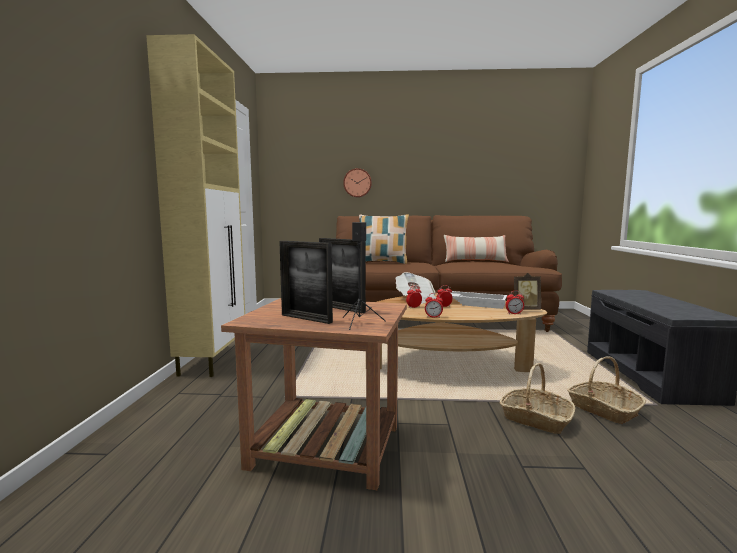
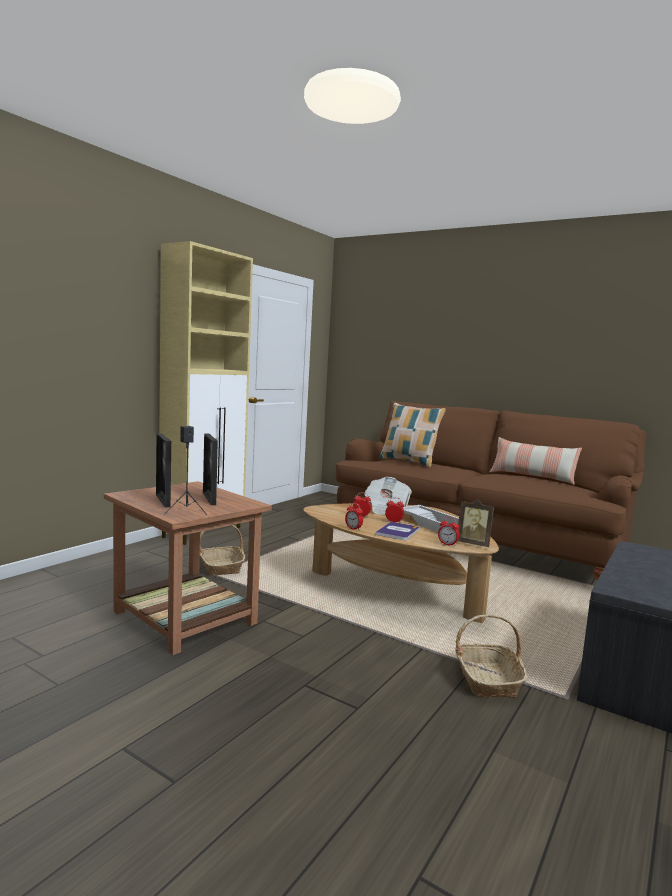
camera: 30 degrees right, 0 degrees up
(357, 183) = (426, 362): wall clock -> none
(465, 312) = (398, 532): none -> book
(535, 419) = (392, 660): basket -> basket (221, 567)

